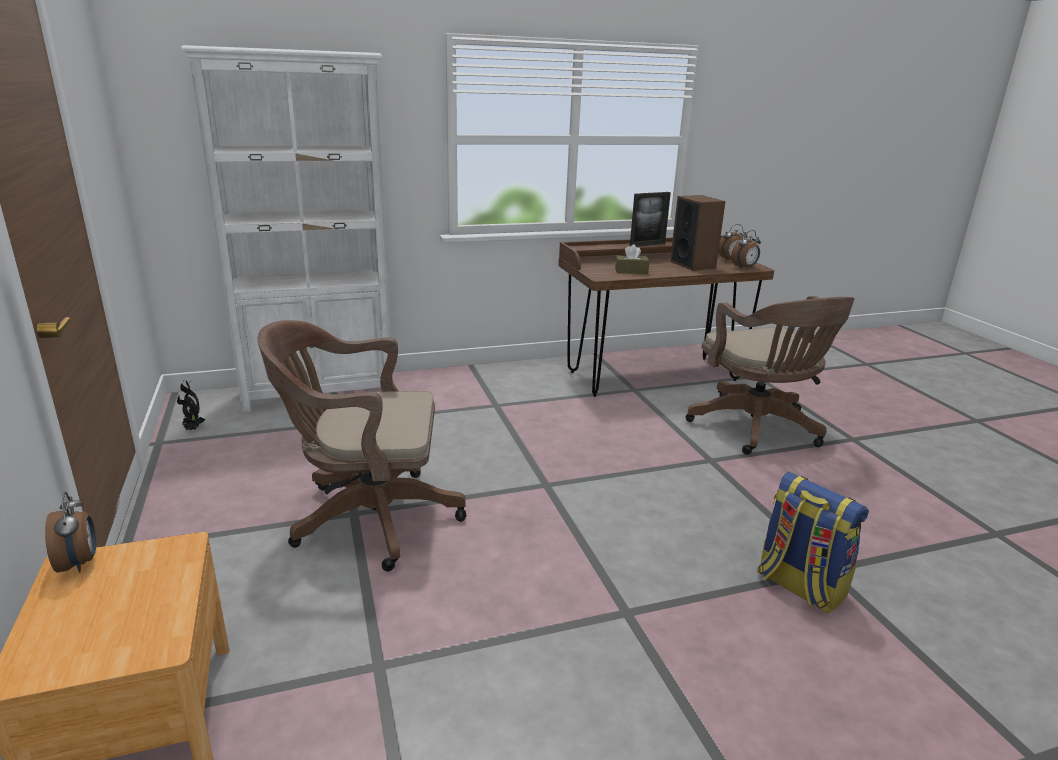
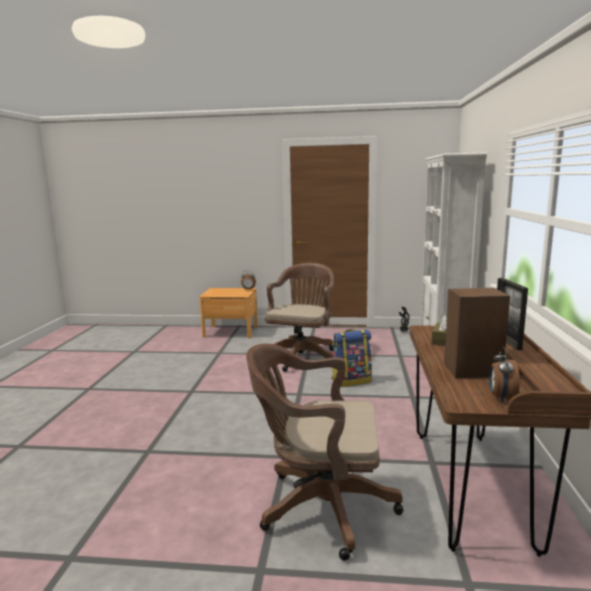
camera: 115 degrees right, 10 degrees down
(744, 267) = (458, 395): alarm clock -> none
(799, 586) = (151, 436): backpack -> backpack (351, 380)

